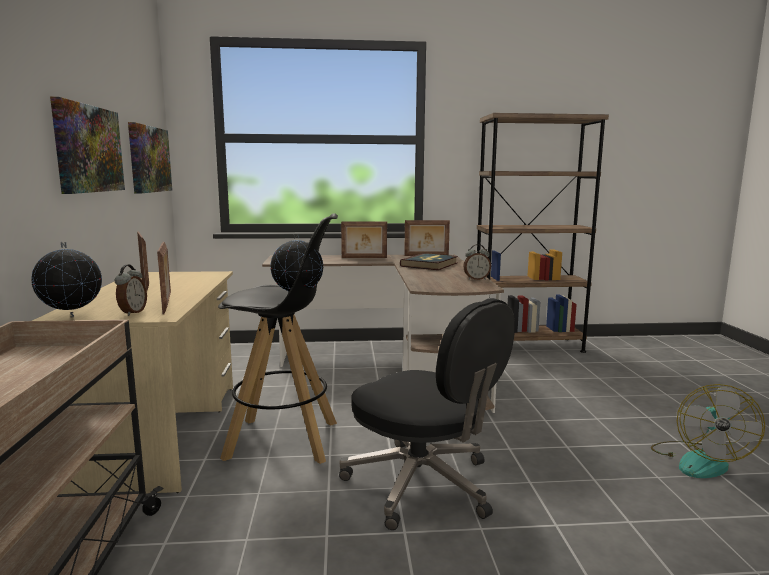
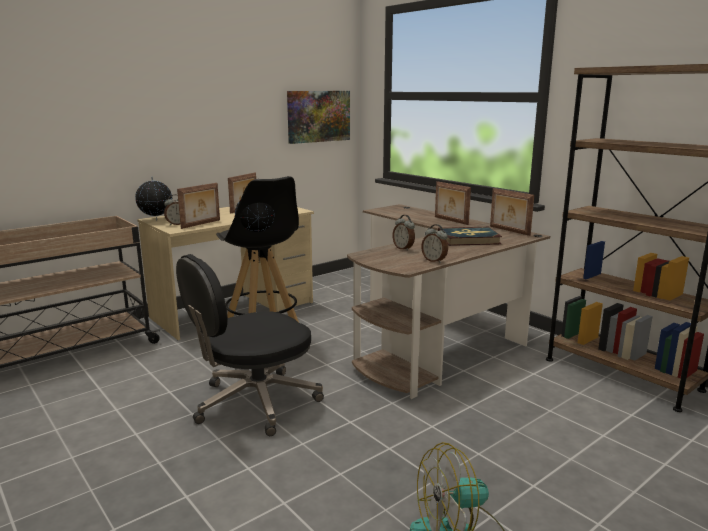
camera: 55 degrees right, 5 degrees up
(88, 149) = (226, 115): picture -> none
(423, 485) = (254, 403): black office chair -> black office chair turned 45 degrees clockwise
(426, 278) = (403, 248): none -> alarm clock

